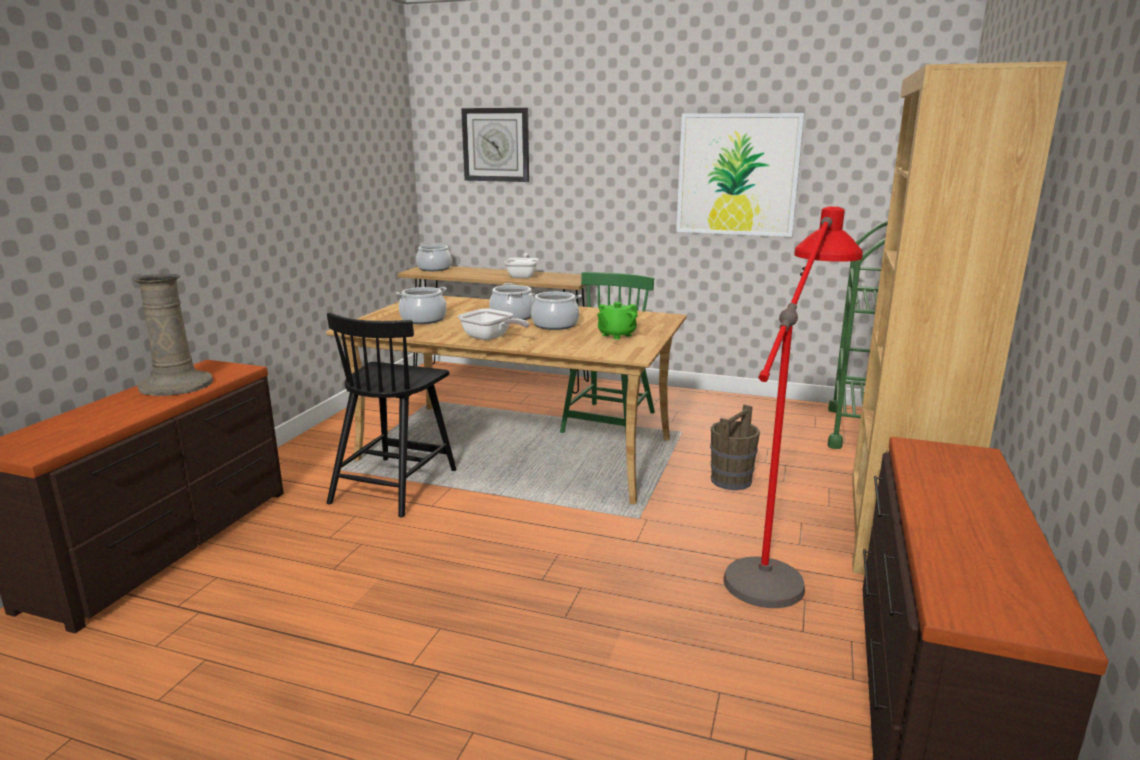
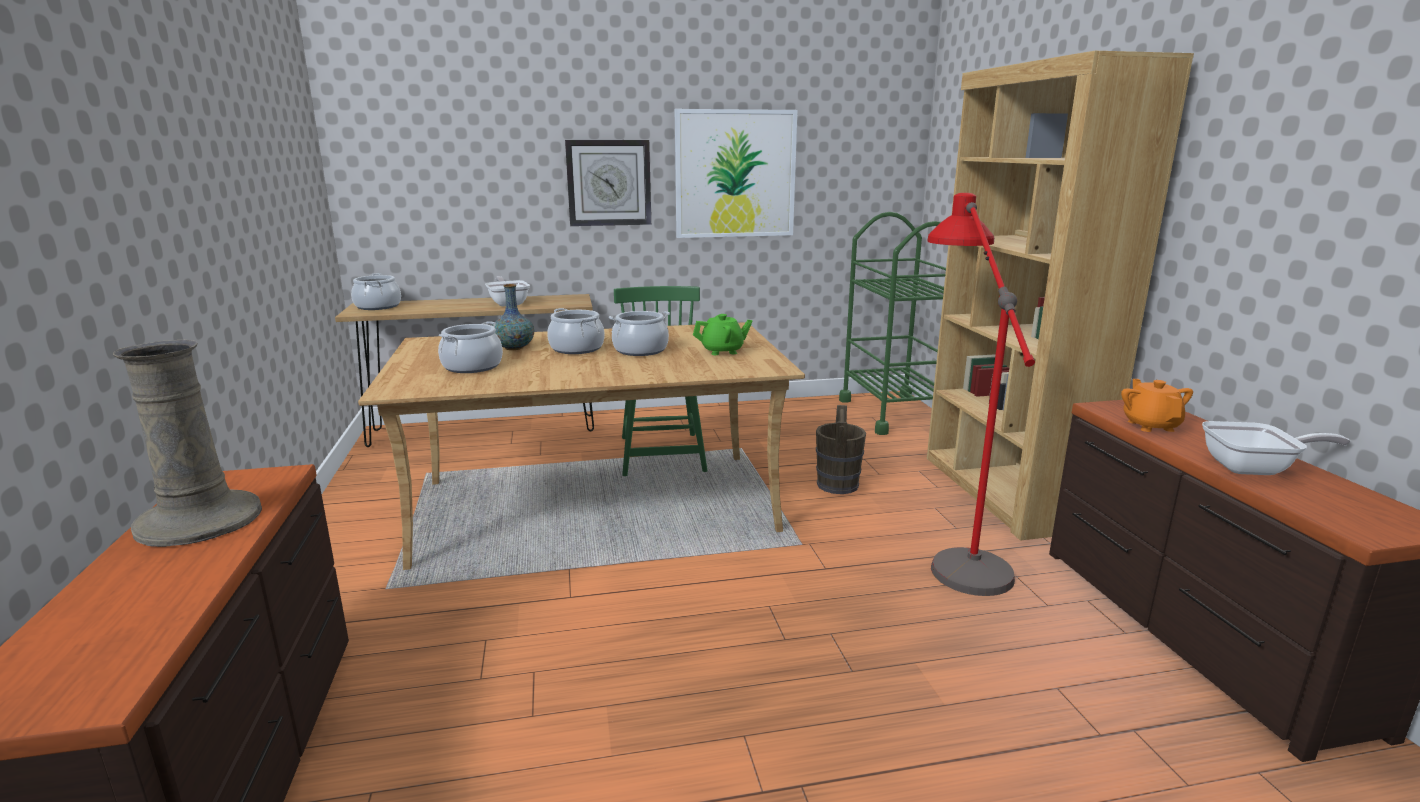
camera: 30 degrees left, 0 degrees up
(395, 485) = (495, 585): black chair -> none
(472, 310) = (514, 348): none -> vase
(490, 338) = (595, 375): frying pan -> frying pan (1254, 469)
(496, 145) = (446, 145): wall clock -> wall clock (609, 183)
(616, 335) = (722, 351): green teapot -> green teapot turned 120 degrees counterclockwise
(932, 471) = (1150, 425): none -> orange teapot

